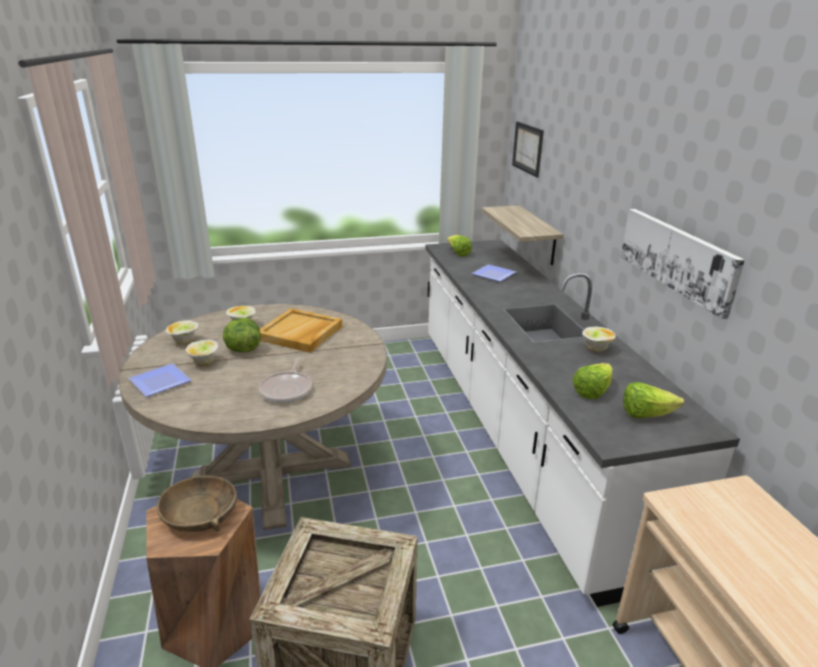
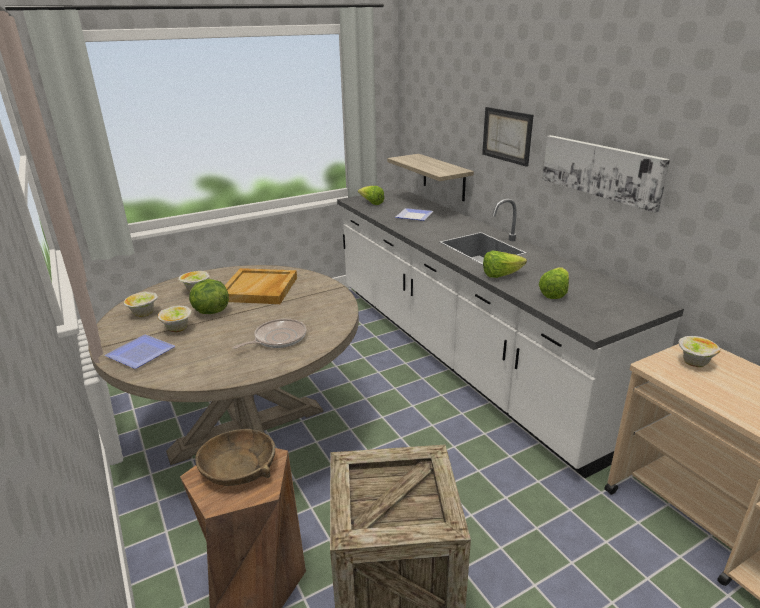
camera: 15 degrees left, 0 degrees up
(287, 389) = (277, 338): frying pan -> frying pan turned 120 degrees counterclockwise
(528, 148) = (423, 100): picture -> picture (507, 135)
(595, 349) = (535, 261): bowl -> bowl (693, 363)
(645, 414) = (605, 303): lettuce -> lettuce (501, 275)

